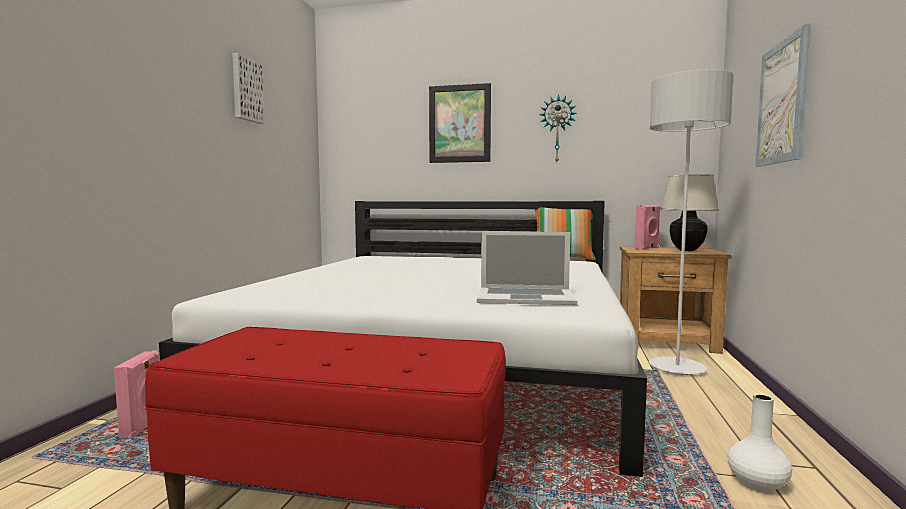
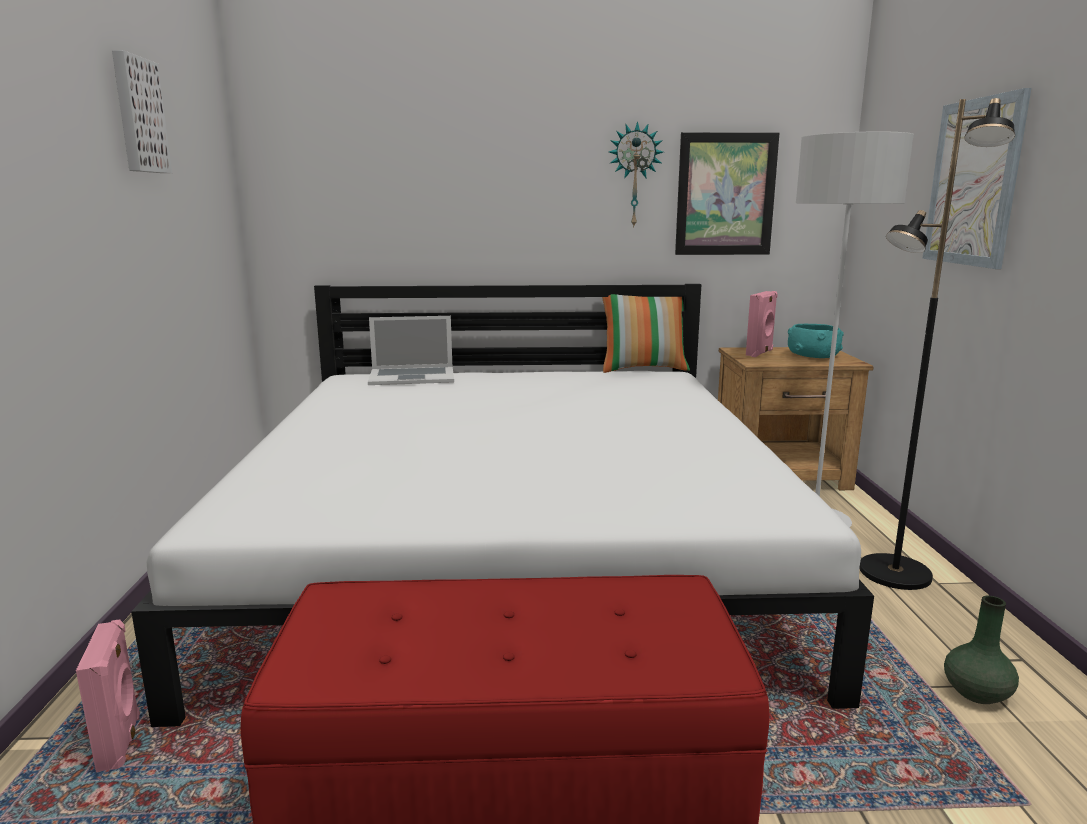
camera: 15 degrees left, 10 degrees up
(459, 124) = (484, 161): picture -> picture (725, 194)
(525, 297) = (679, 478): laptop -> laptop (412, 376)
(686, 250) = (812, 356): beige table lamp -> turquoise bowl
(727, 403) = (894, 574): none -> black floor lamp
(758, 483) = (977, 693): white vase -> green vase

